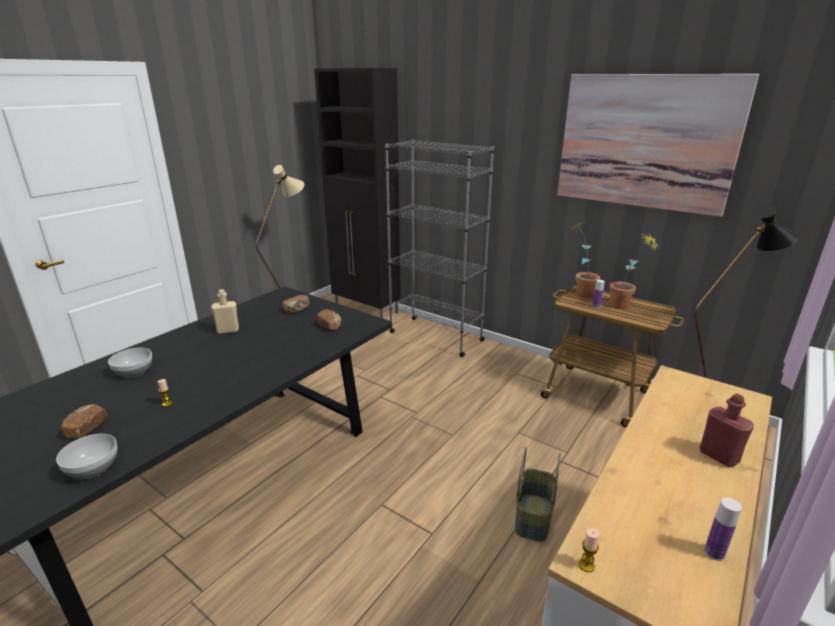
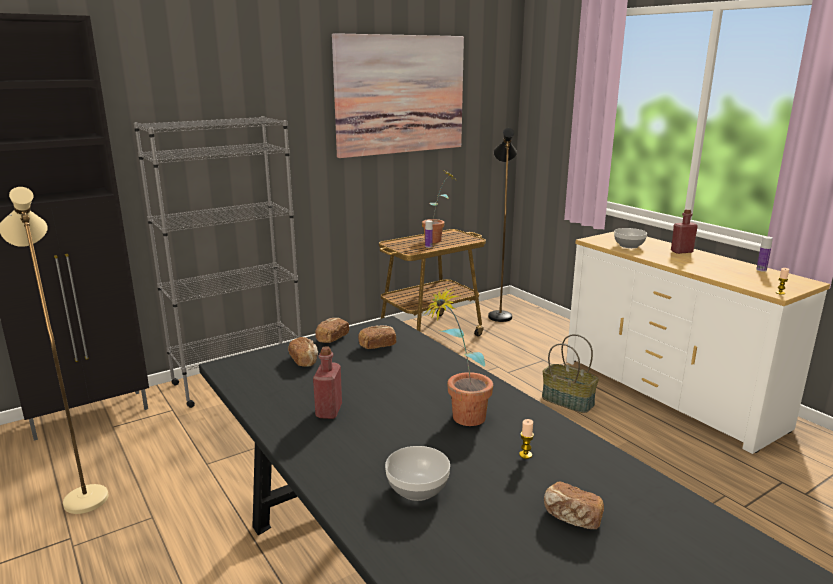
camera: 70 degrees left, 5 degrees down
(92, 468) = (661, 501): bowl -> bowl (629, 246)
(228, 330) = (329, 411): beige bottle -> red bottle
(335, 309) = (331, 338): none -> bread
(579, 293) = (396, 245): potted plant -> potted plant (459, 419)

